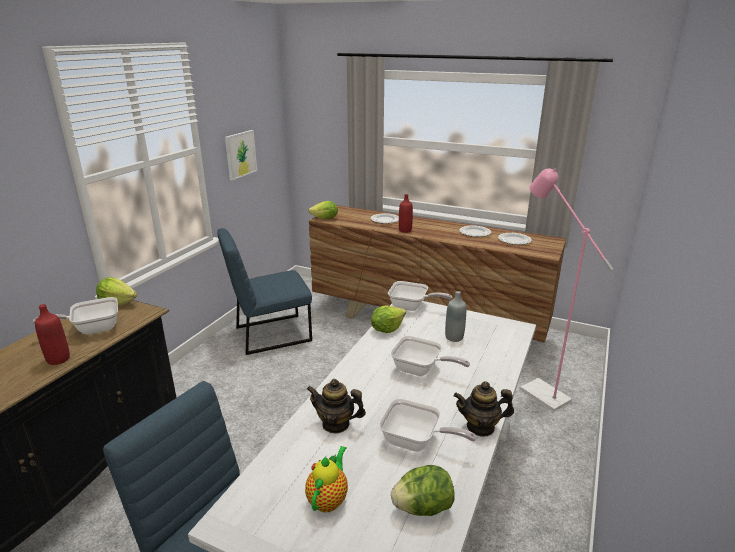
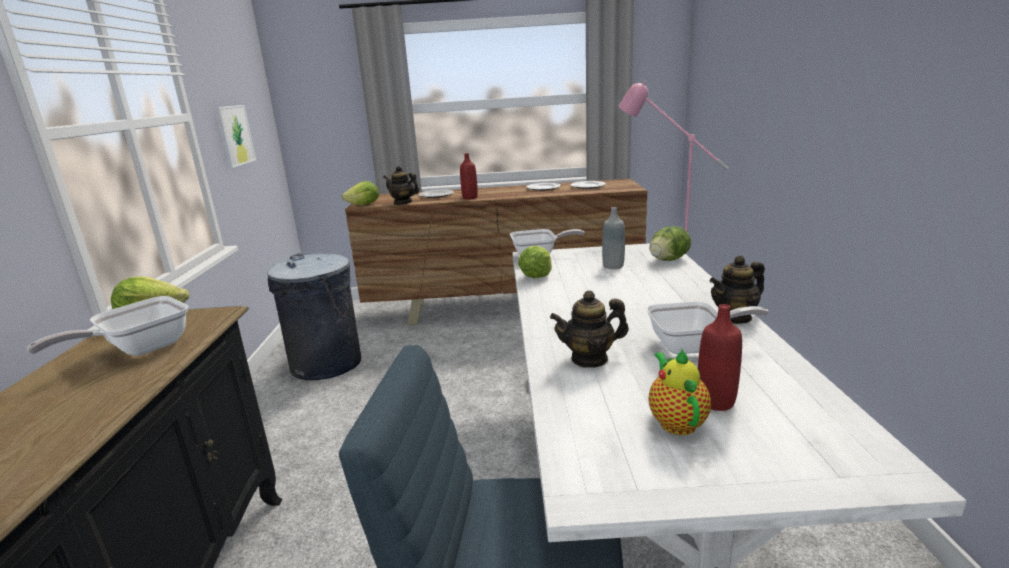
camera: 25 degrees left, 5 degrees down
(58, 359) = (113, 393): red bottle -> red bottle (715, 401)
(270, 334) = (326, 364): blue chair -> grey trash can
(352, 223) = (403, 202): none -> teapot
(421, 370) = (616, 295): frying pan -> none
(423, 507) = (779, 391): lettuce -> lettuce (668, 260)

